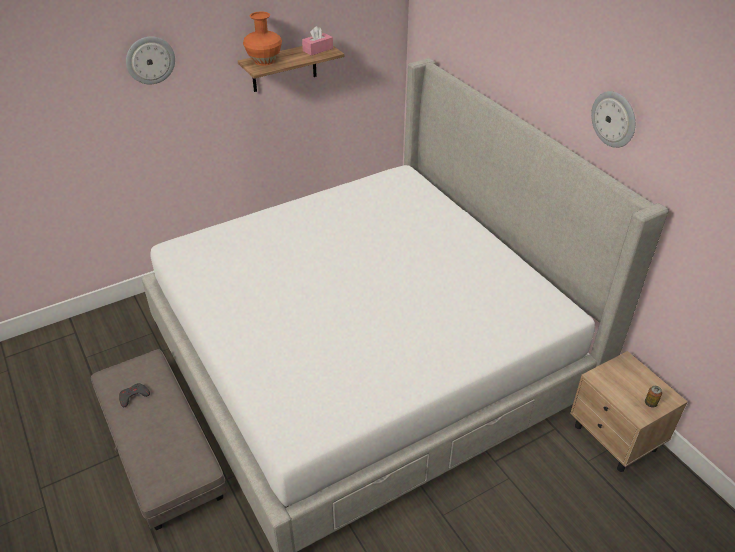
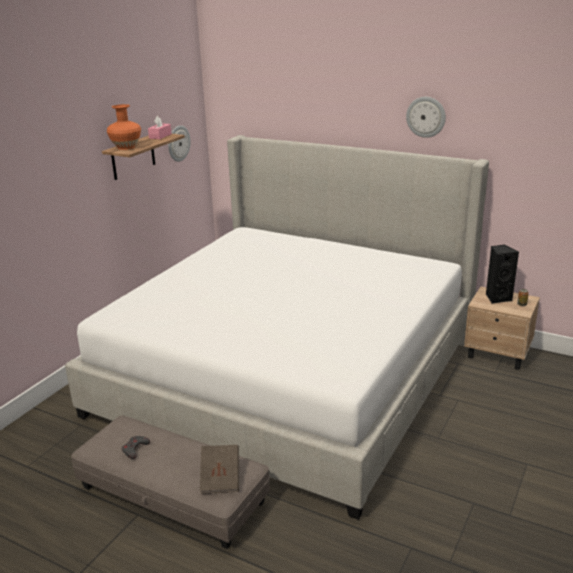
camera: 30 degrees left, 15 degrees down
(150, 60) = (39, 151): wall clock -> wall clock (178, 143)
(169, 467) = (220, 478): none -> brown book
(629, 379) = (497, 298): none -> black speaker

